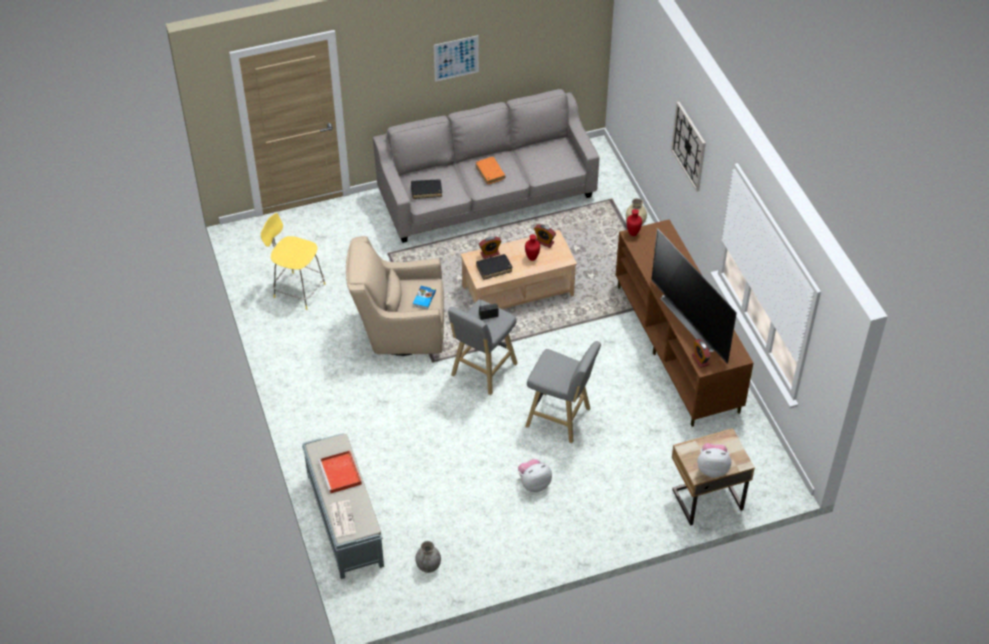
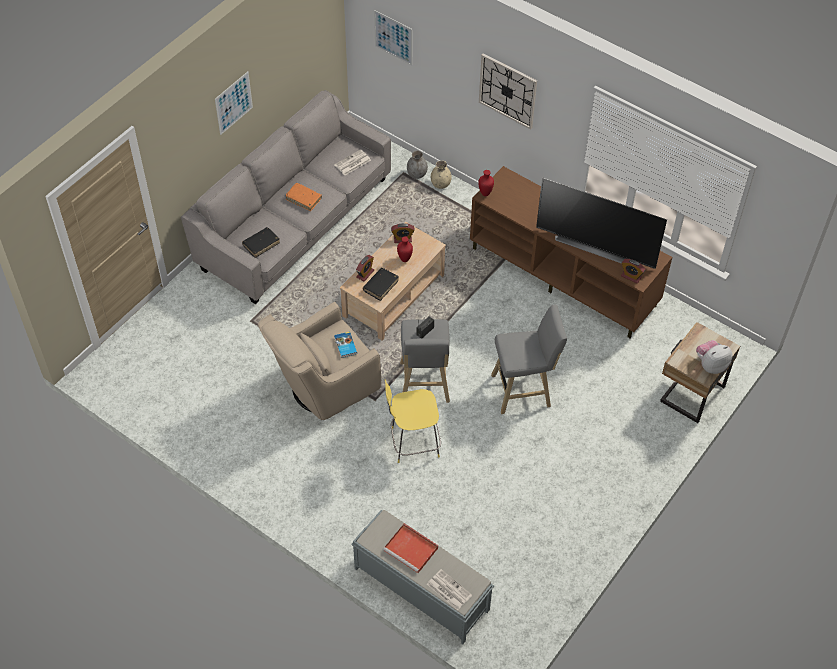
camera: 35 degrees left, 5 degrees up
(298, 290) = (196, 399): yellow stool -> yellow stool (413, 442)
(428, 566) = (526, 585): grey vase -> grey vase (417, 174)
(534, 483) = (549, 460): plush toy -> none
(554, 163) = (352, 163): none -> newspaper
(634, 64) = (393, 37): none -> picture

